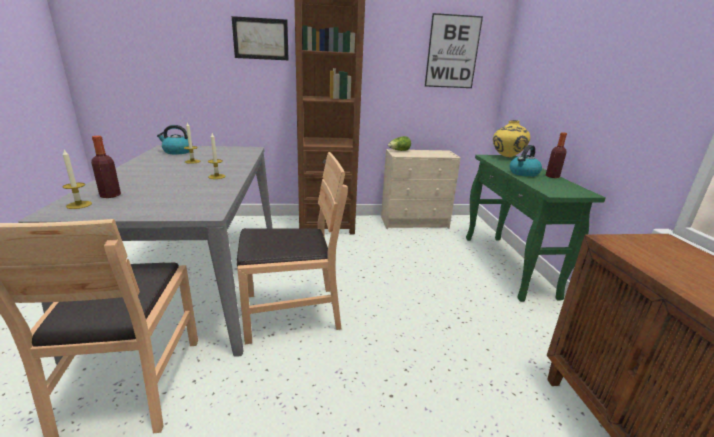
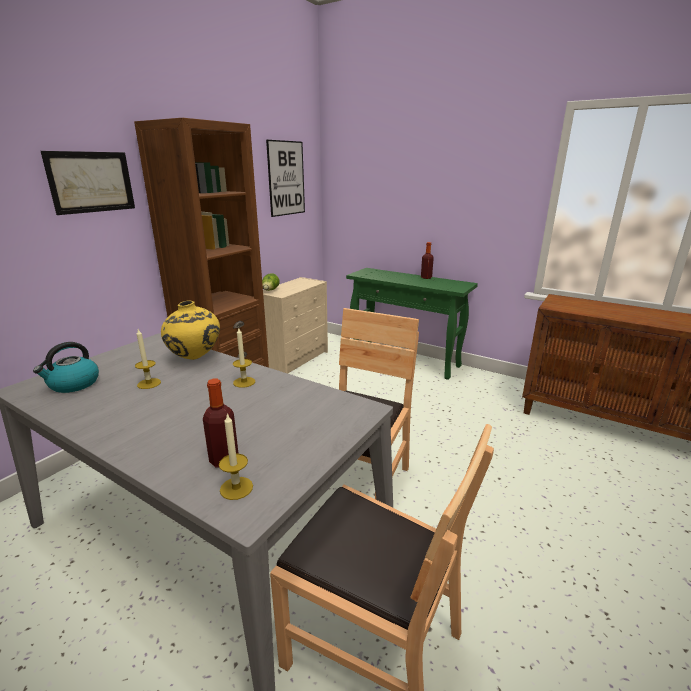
camera: 50 degrees left, 0 degrees up
(507, 157) = (369, 271): yellow vase -> yellow vase (195, 358)
(523, 173) = (410, 281): kettle -> none

